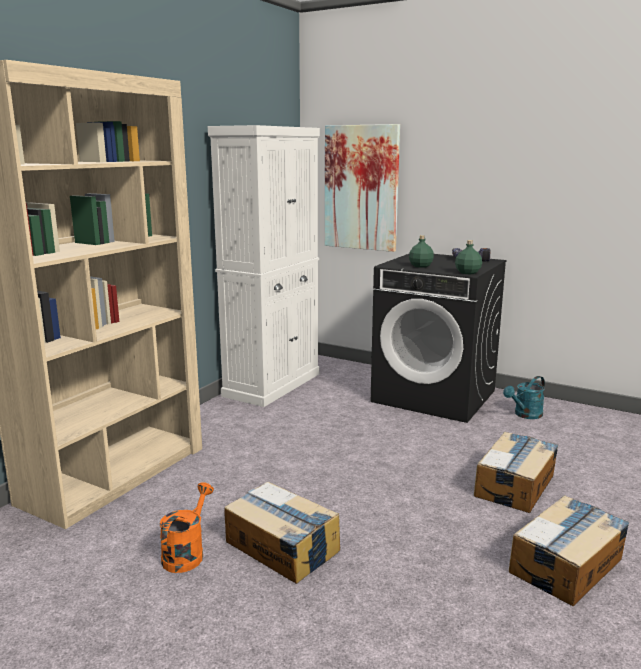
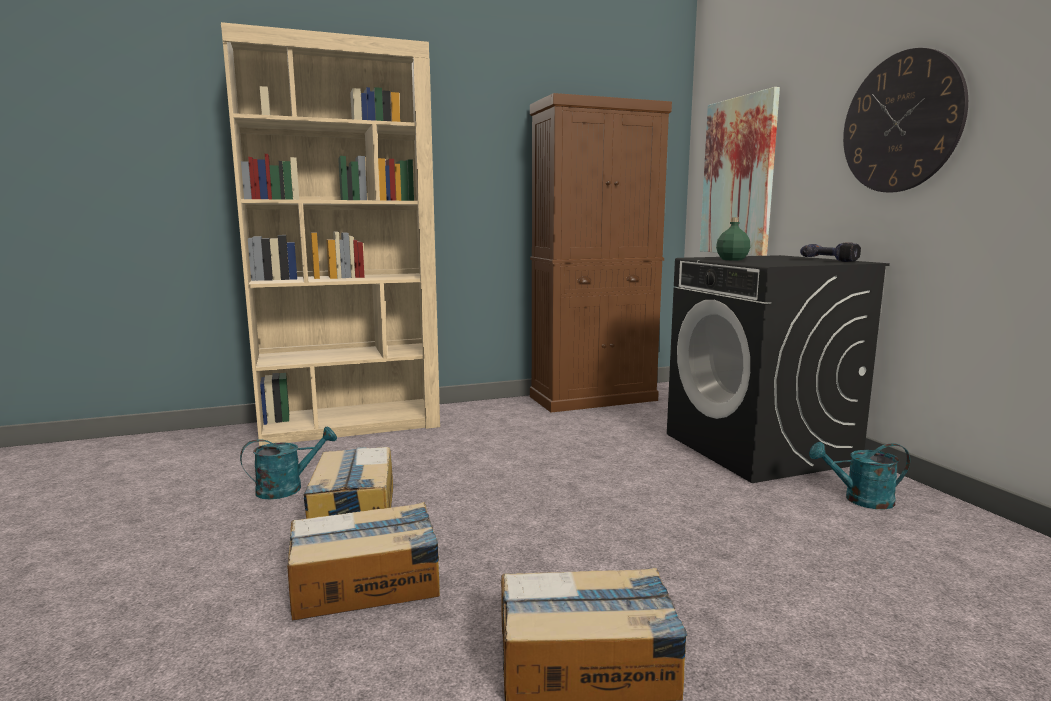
camera: 40 degrees right, 5 degrees down
(186, 553) = (288, 488): orange watering can -> turquoise watering can
(272, 384) = (593, 398): white cabinet -> brown cabinet
(468, 273) = (769, 264): green bottle -> none
(507, 168) = (901, 122): none -> wall clock
(515, 485) = (690, 560): cardboard box -> cardboard box (366, 583)

